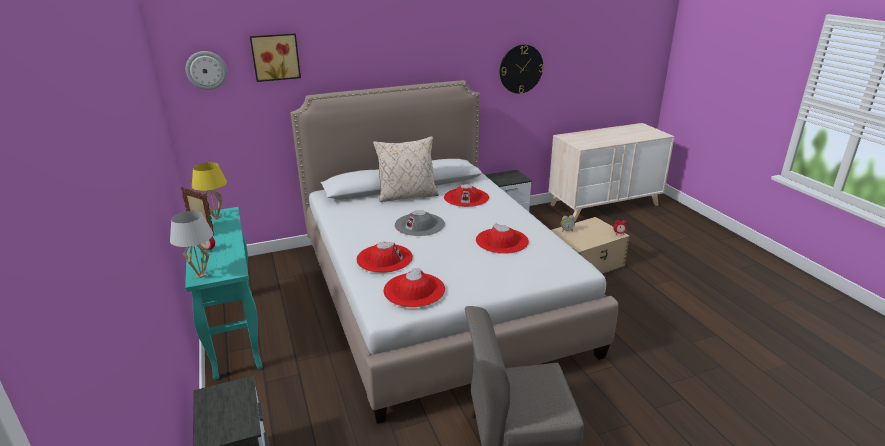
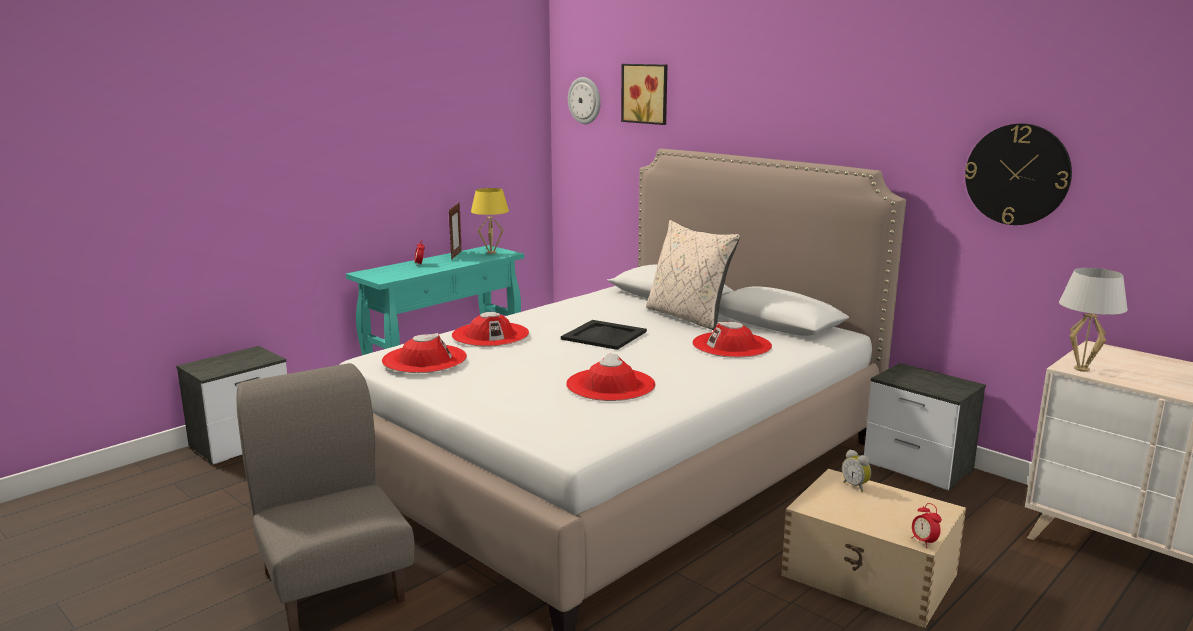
camera: 65 degrees right, 10 degrees down
(200, 275) = (369, 272): white table lamp -> white table lamp (1081, 369)
(419, 225) = (604, 335): grey hat -> black tray

